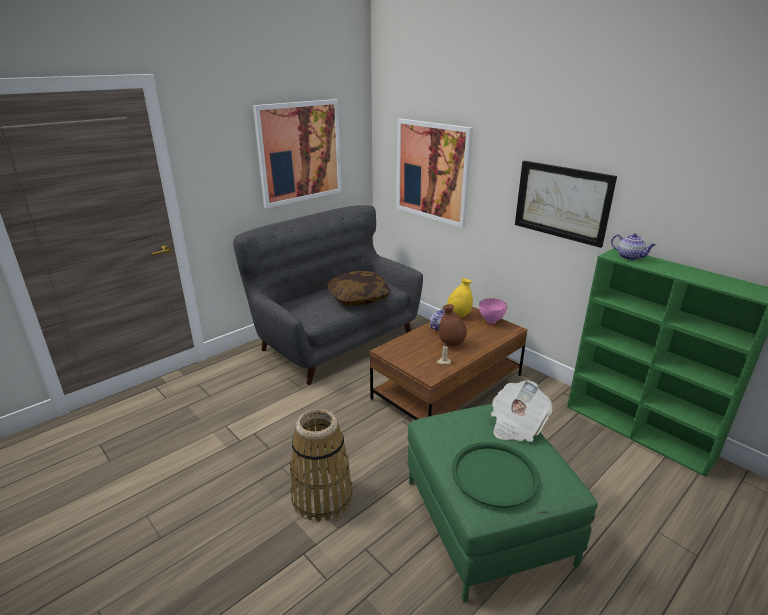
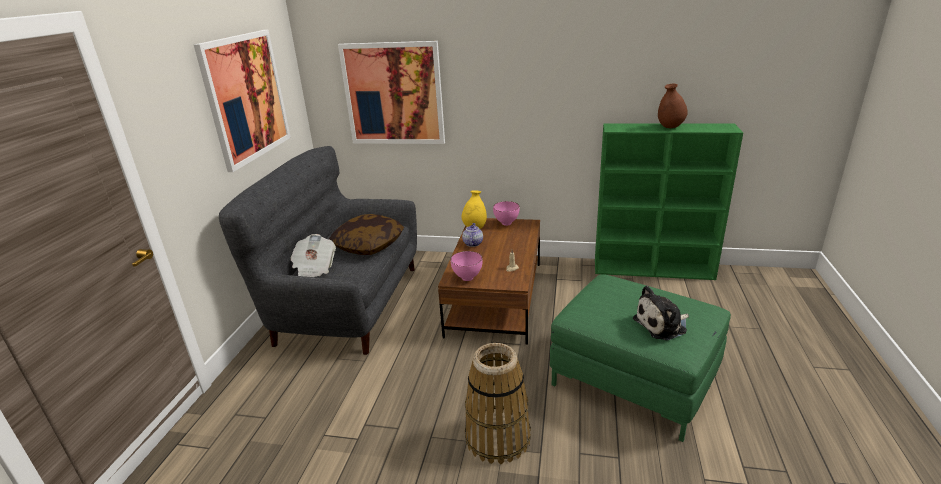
camera: 35 degrees left, 0 degrees up
(397, 354) = (466, 278): none -> pink bowl
(451, 344) = (499, 252): brown vase -> brown vase (670, 127)
(494, 474) = (662, 325): green tray -> plush toy
(516, 424) = (630, 286): newspaper -> newspaper (314, 268)
(562, 202) = (547, 95): picture -> none
(630, 257) = (624, 127): teapot -> none

